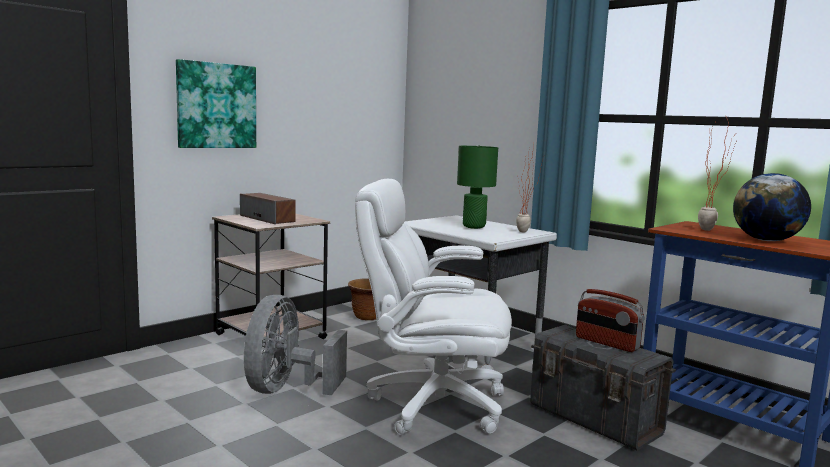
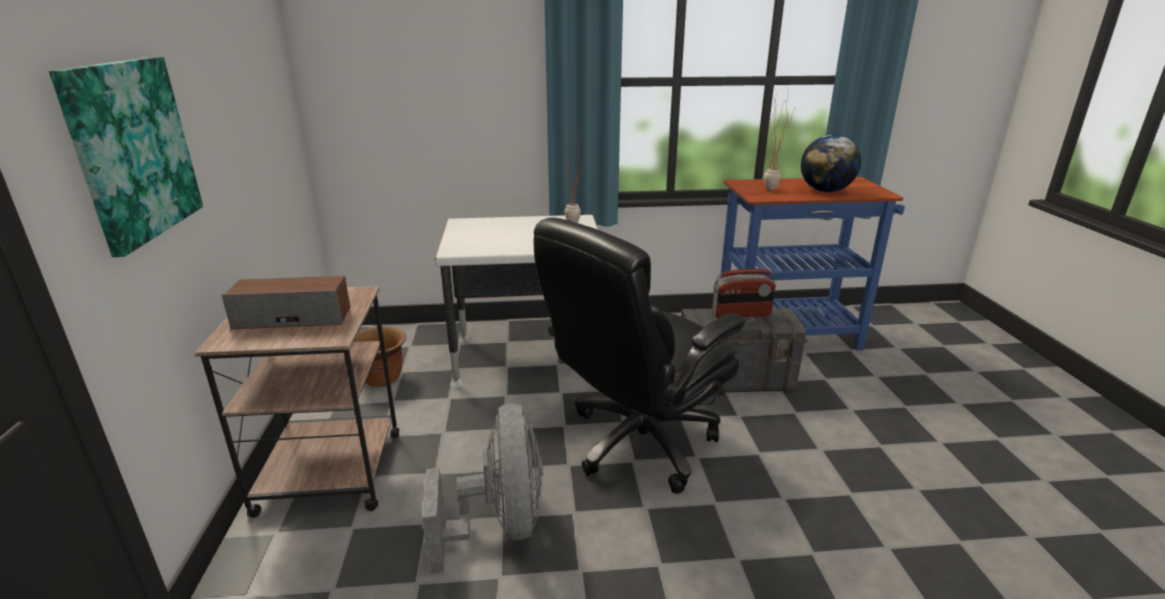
camera: 50 degrees left, 15 degrees up
(286, 389) = (500, 525): grey fan -> grey fan turned 150 degrees counterclockwise
(431, 404) = (634, 444): white office chair -> black office chair
(474, 228) = (525, 234): green table lamp -> none

